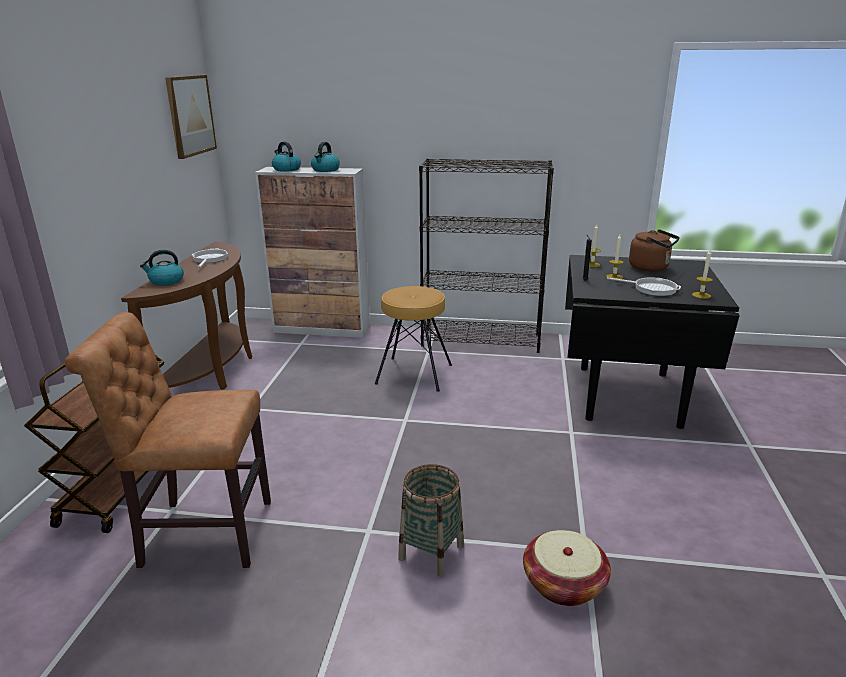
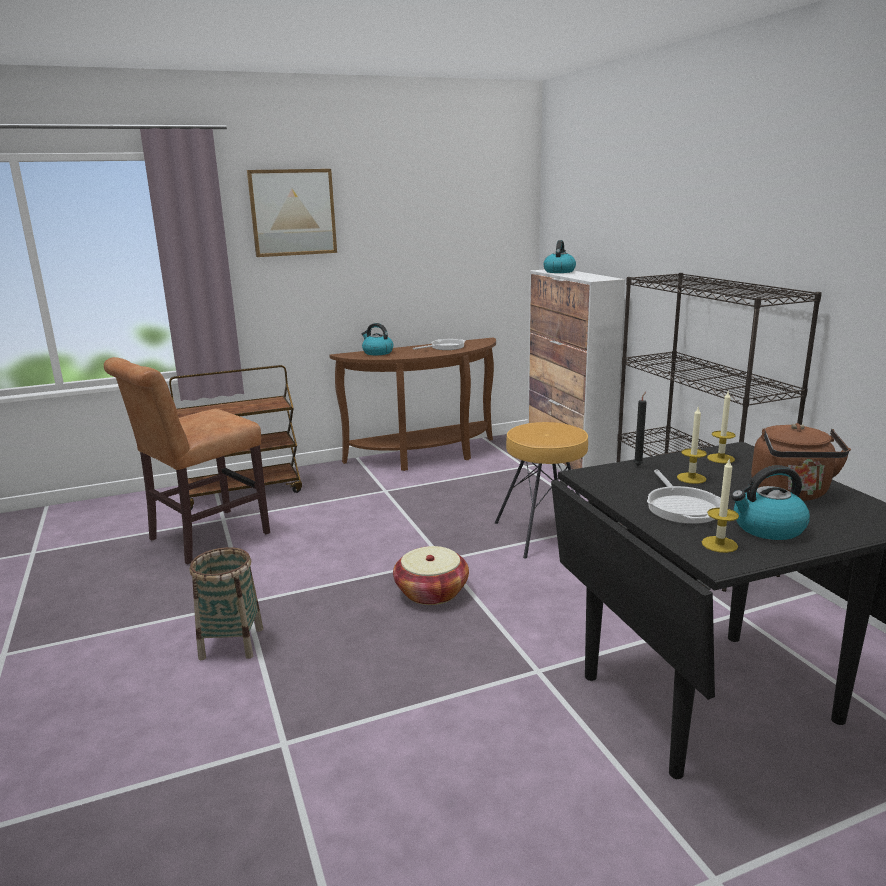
camera: 60 degrees right, 5 degrees down
(190, 115) = (491, 208): picture -> picture (292, 212)
(200, 533) = (203, 538): brown chair -> brown chair turned 105 degrees counterclockwise
(325, 170) = (584, 276): kettle -> kettle (767, 528)
(564, 584) = (219, 740): basket -> basket (431, 592)

